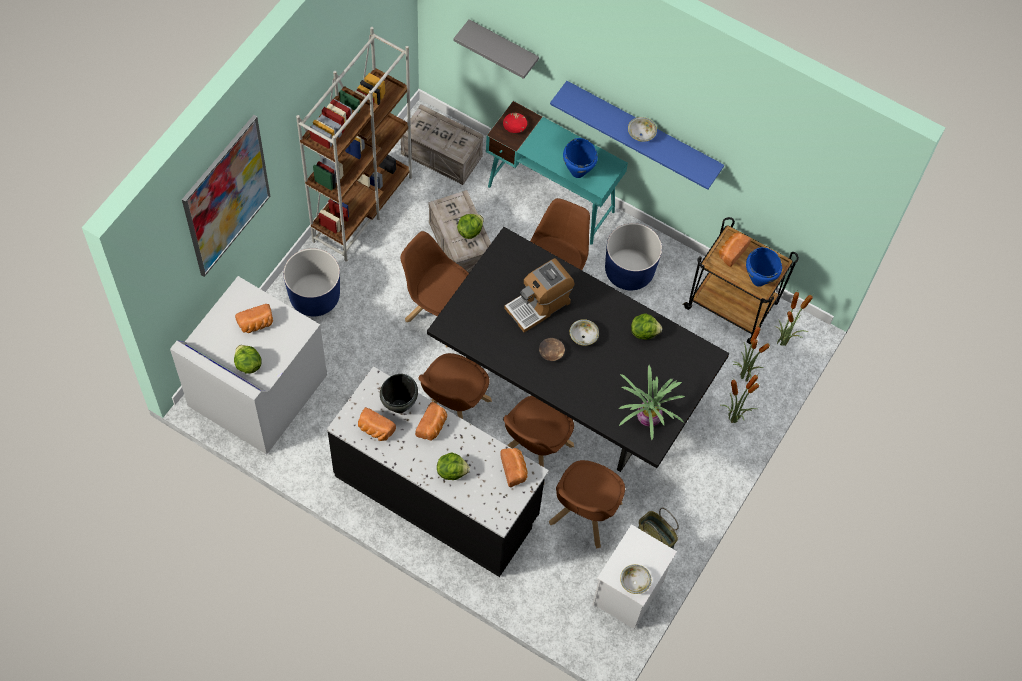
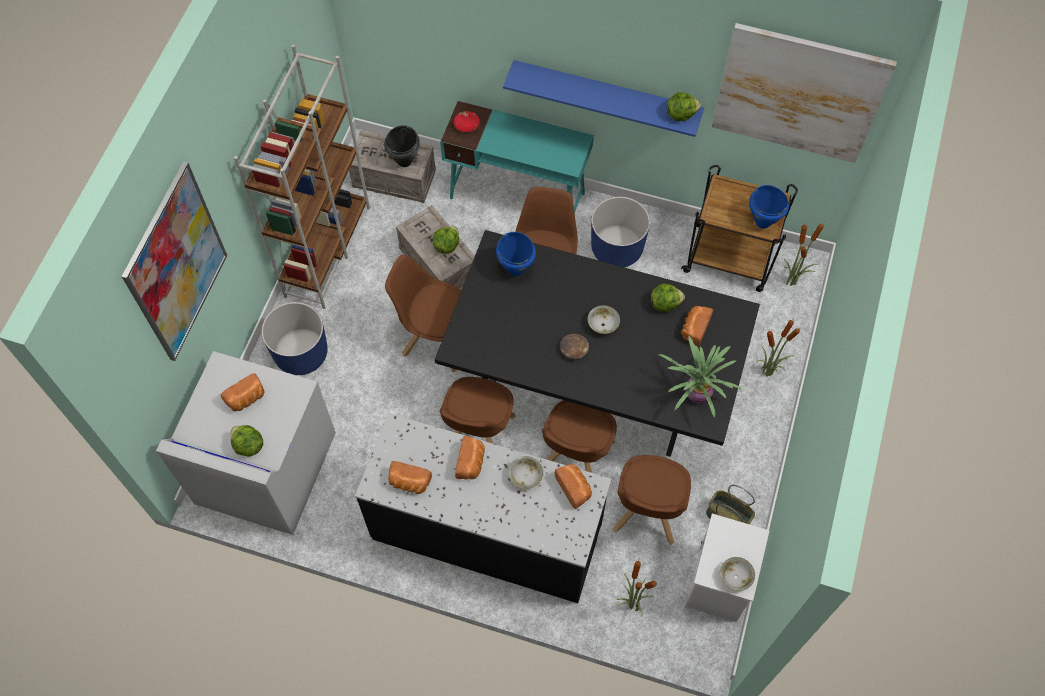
camera: 10 degrees left, 0 degrees up
(400, 406) = (429, 450): black cooking pot -> black cooking pot (405, 161)
(451, 471) = (506, 507): lettuce -> lettuce (680, 114)
(503, 47) = (437, 41): grey shelf -> none
(538, 305) = (546, 302): coffee machine -> none
(578, 172) = (545, 156): blue cooking pot -> blue cooking pot (516, 269)
(641, 134) = (608, 96): bowl -> bowl (525, 476)
(731, 252) = (726, 200): bread -> bread (694, 328)
(743, 376) = (763, 325): potted plant -> potted plant (632, 605)
(803, 175) = (798, 94): none -> picture

